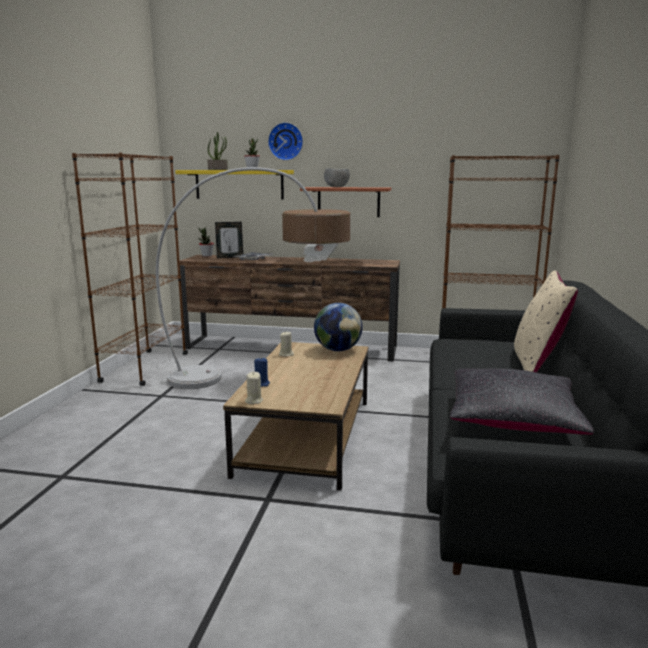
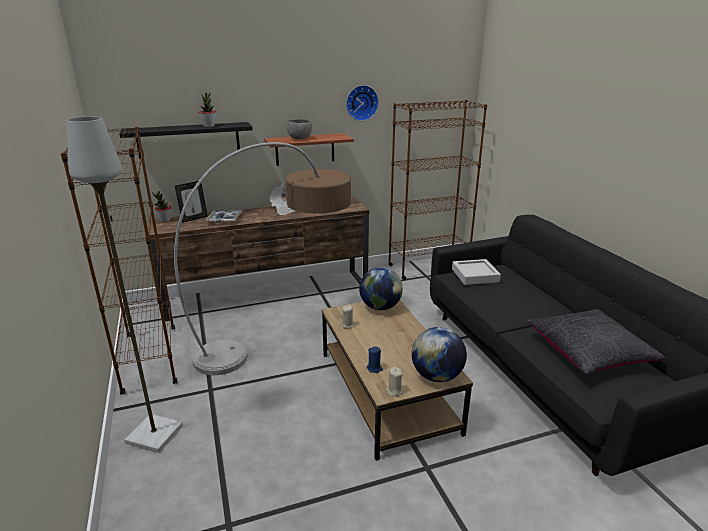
camera: 30 degrees left, 10 degrees up
(89, 410) = (156, 434): none -> grey floor lamp
(218, 169) = (169, 128): potted plant -> none
(239, 184) = (189, 140): yellow shelf -> black shelf
(286, 141) = (238, 93): wall clock -> wall clock (361, 103)
(312, 401) = (436, 376): none -> globe
(473, 342) = (475, 275): none -> grey tray
(538, 364) = (535, 288): beige pillow -> none

